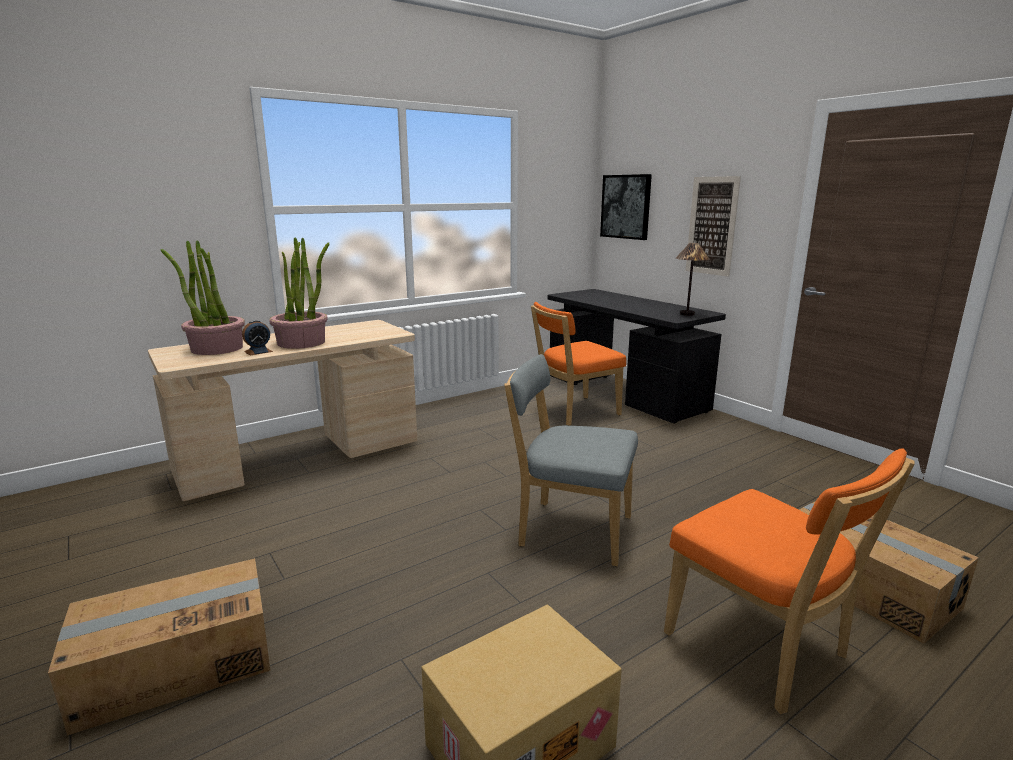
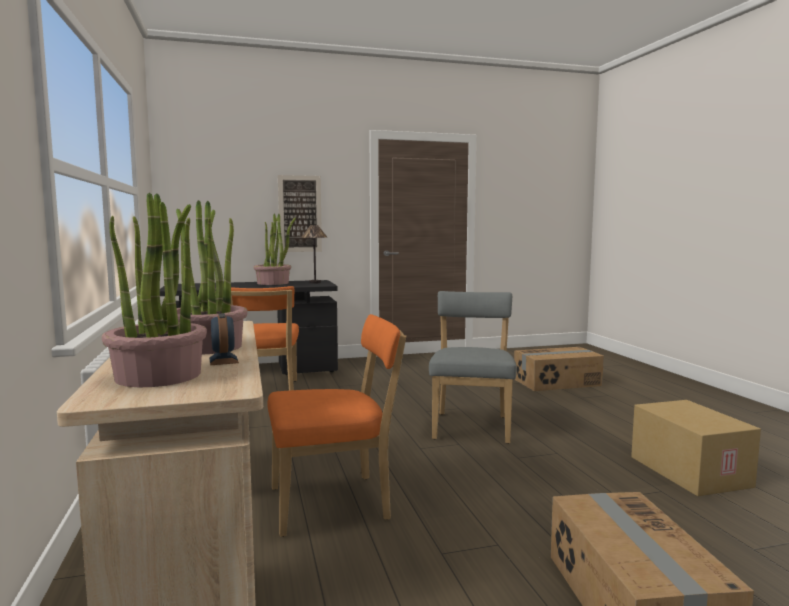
camera: 70 degrees left, 10 degrees down
(570, 530) = (472, 426): grey chair -> grey chair turned 150 degrees clockwise
(626, 206) = (199, 199): picture -> none
(654, 306) = (273, 283): none -> potted plant
(761, 650) = (606, 410): orange chair -> orange chair (335, 503)

